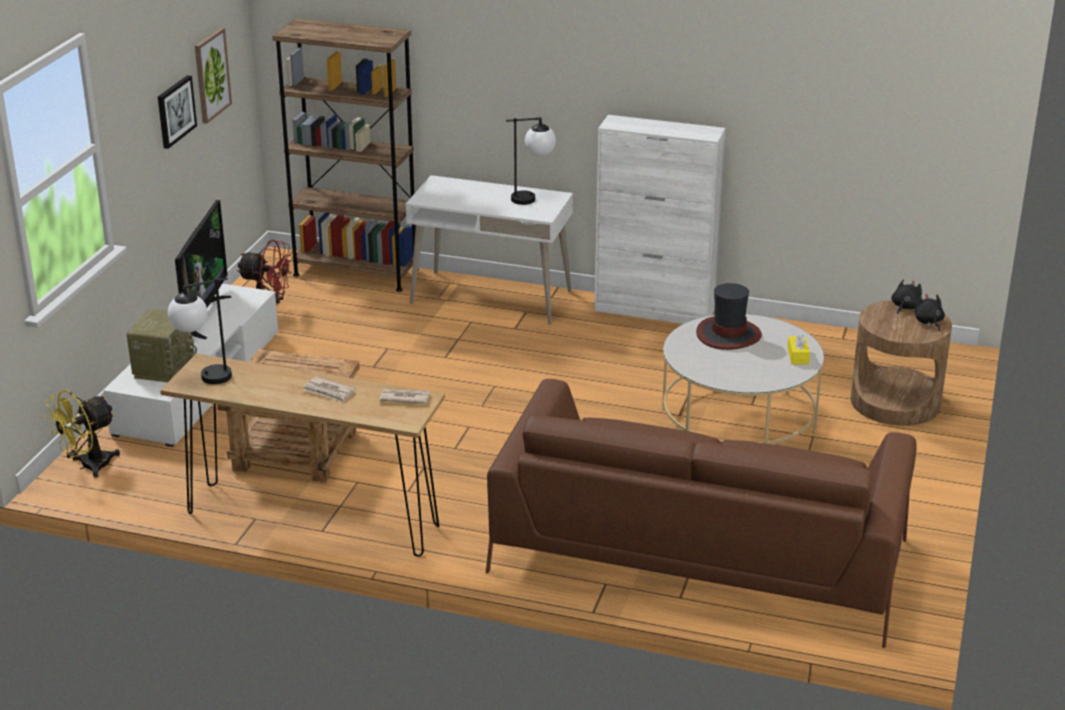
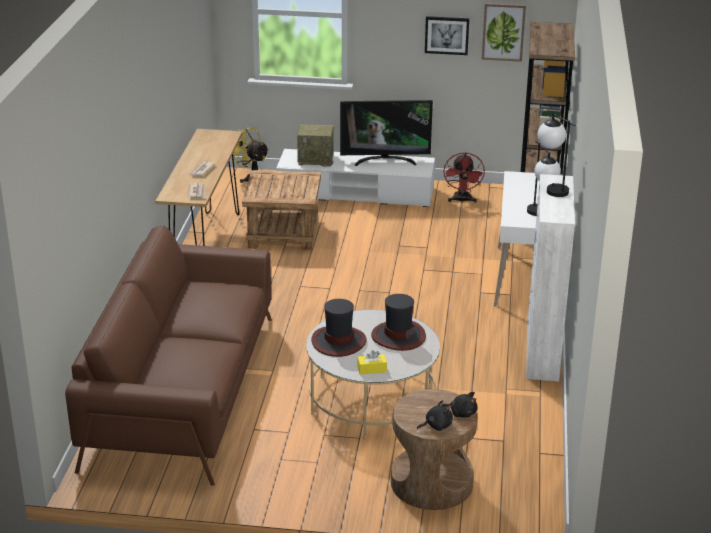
camera: 80 degrees right, 0 degrees up
(204, 379) = (210, 137): table lamp -> table lamp (551, 188)
(736, 371) = (338, 342): none -> hat

